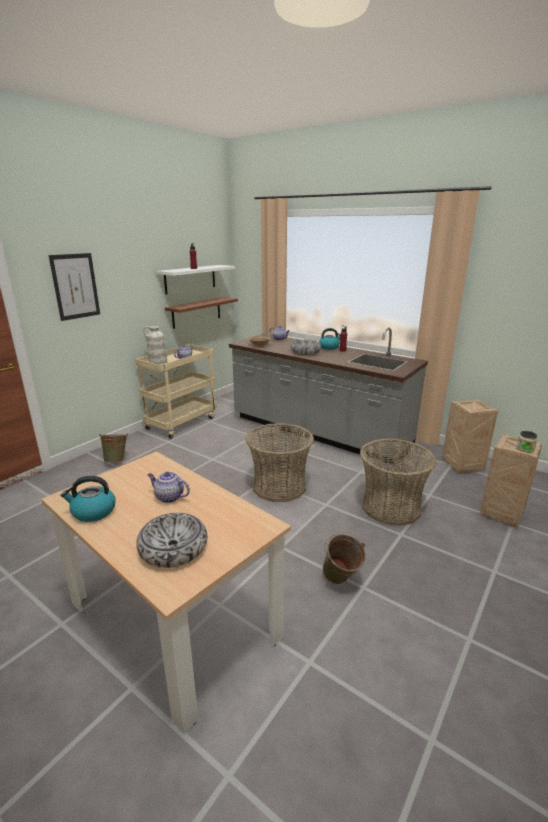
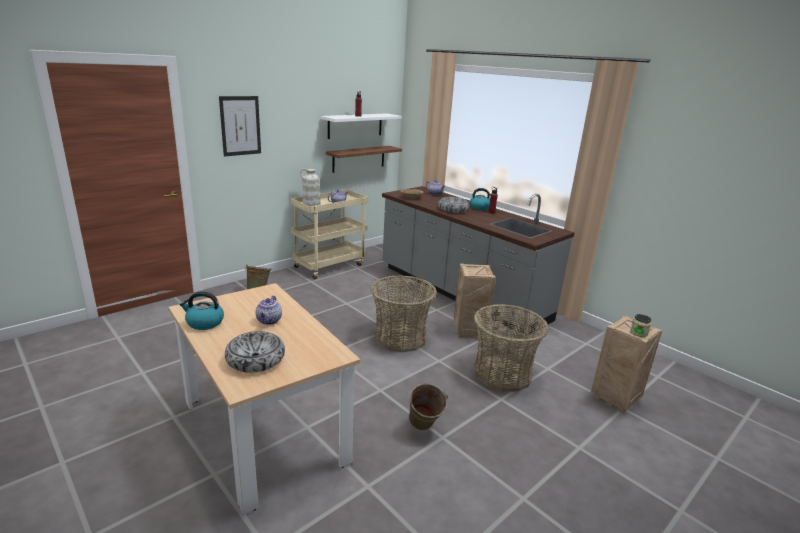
camera: 10 degrees right, 0 degrees up
(169, 497) = (269, 321): teapot -> teapot turned 120 degrees counterclockwise
(463, 466) = (598, 347): crate -> crate (470, 332)

